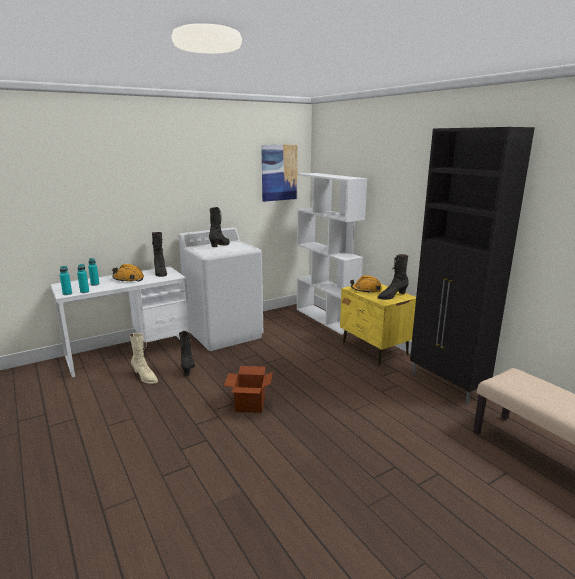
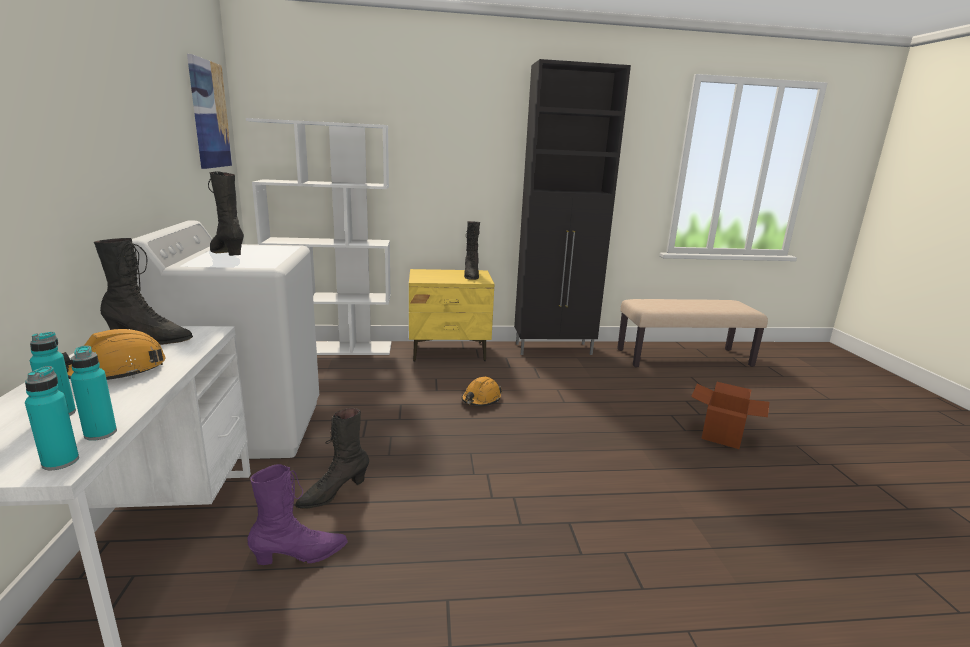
camera: 65 degrees left, 0 degrees up
(145, 377) = (300, 556): beige boot -> purple boot
(188, 369) = (333, 493): black boot -> black boot turned 60 degrees counterclockwise
(250, 405) = (503, 462): cardboard box -> cardboard box (722, 435)
(366, 290) = (435, 277): orange hard hat -> orange hard hat (481, 399)

